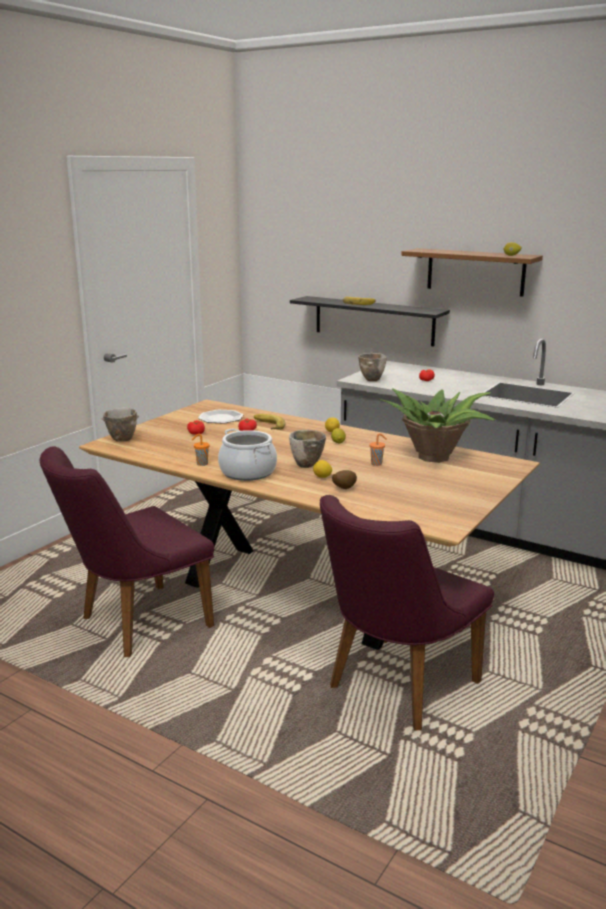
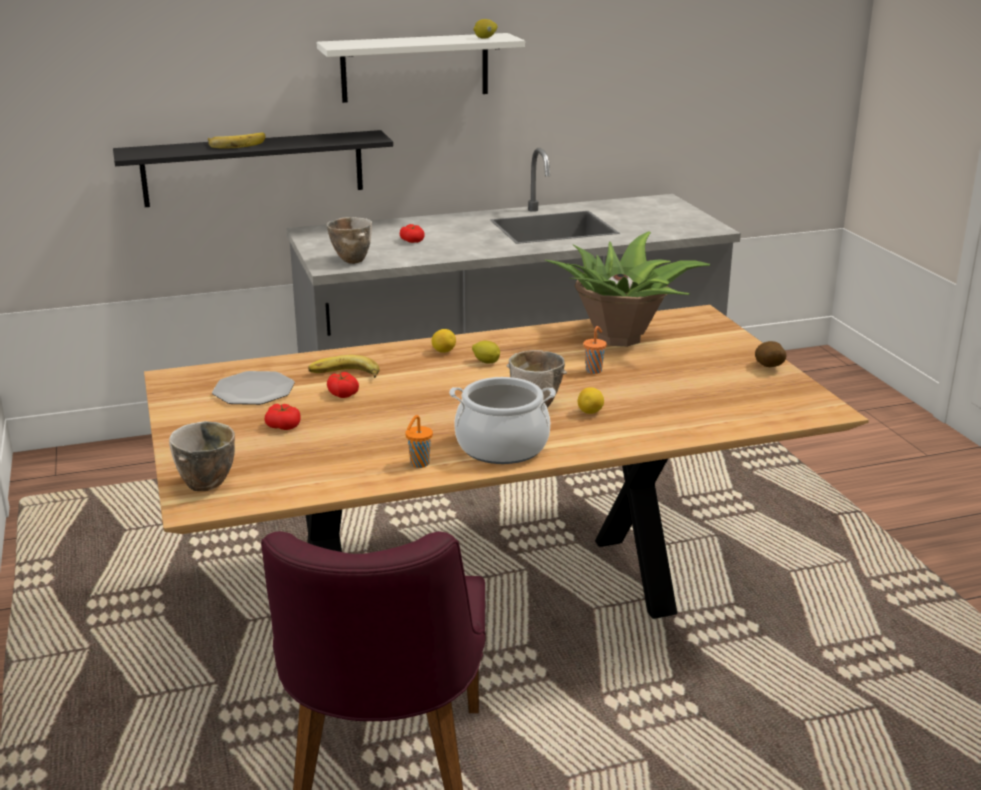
camera: 50 degrees left, 5 degrees up
(343, 489) = (644, 415): potato -> potato (768, 367)
(393, 690) = (761, 644): purple chair -> none
(475, 272) = (415, 67): brown shelf -> white shelf

